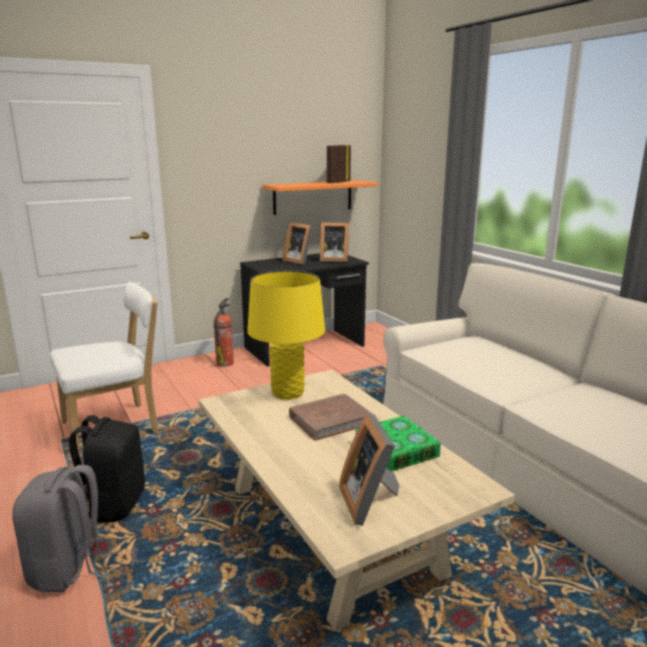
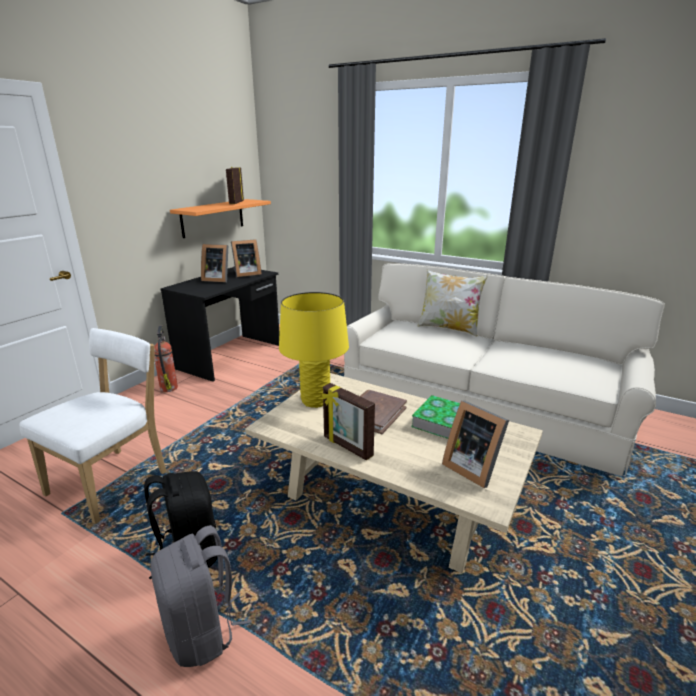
camera: 30 degrees left, 5 degrees up
(266, 441) = (347, 447): none -> picture frame
(527, 355) = (449, 328): none -> pillow

